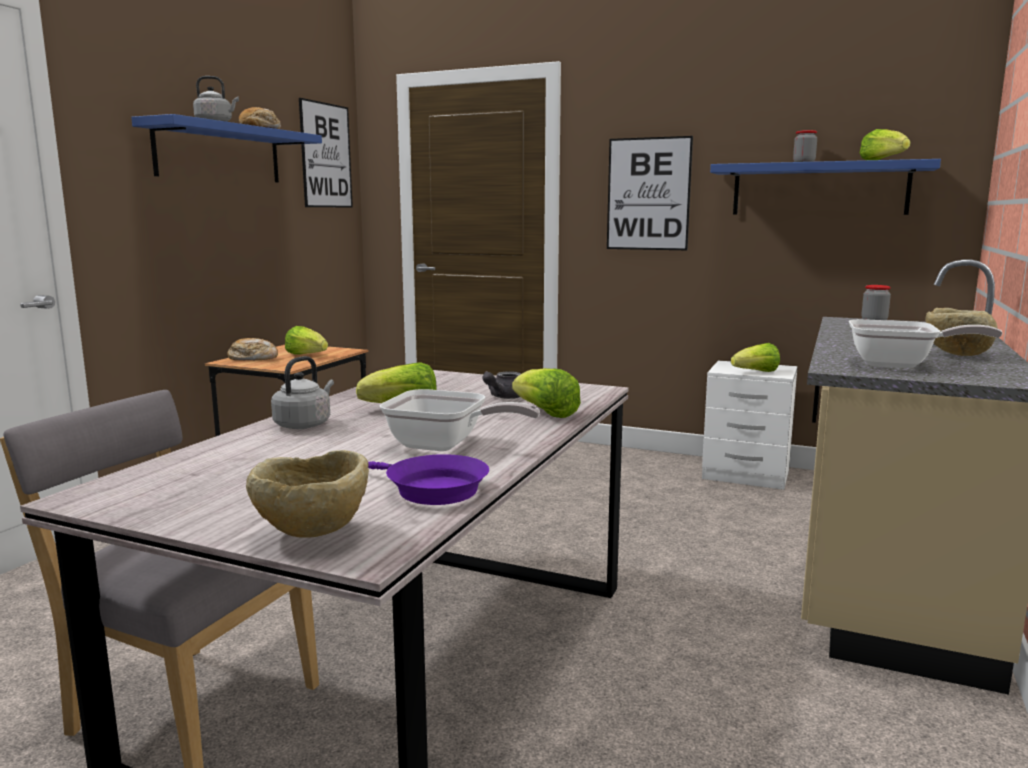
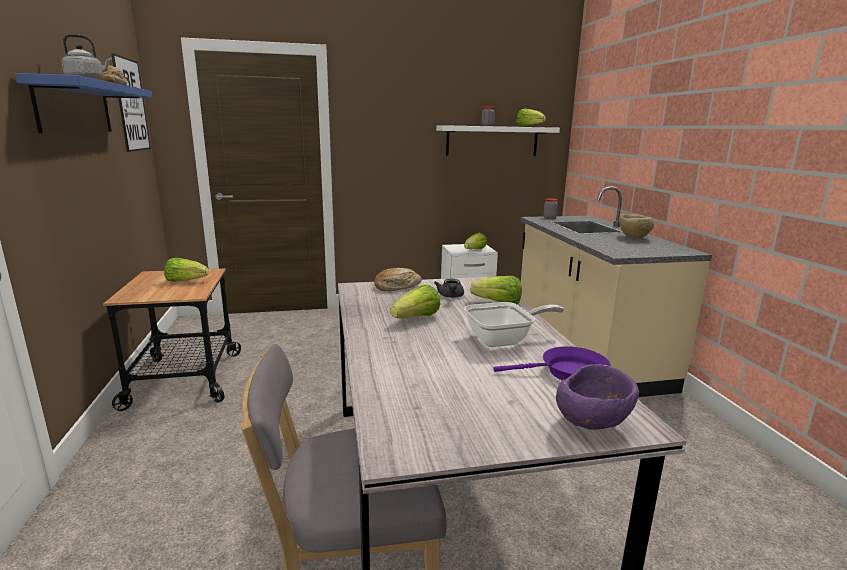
camera: 35 degrees left, 5 degrees up
(253, 358) = (143, 291): bread -> bread (397, 286)
(304, 424) = (386, 346): grey kettle -> none
(312, 535) = (592, 425): beige bowl -> purple bowl
(648, 194) = (393, 142): picture -> none
(819, 189) = (492, 141): blue shelf -> white shelf
(900, 365) = (632, 247): frying pan -> none

